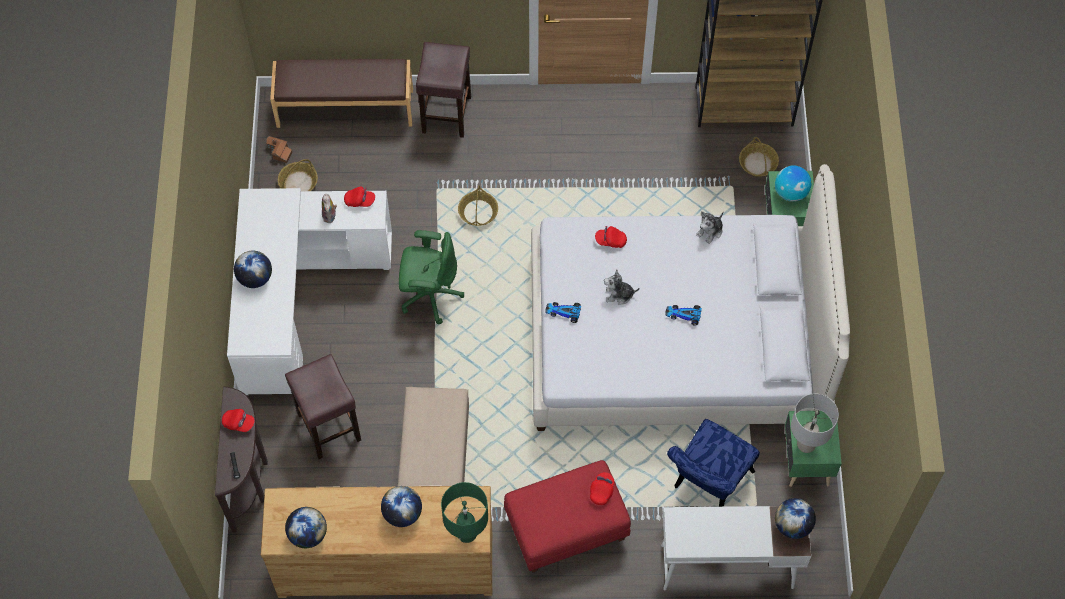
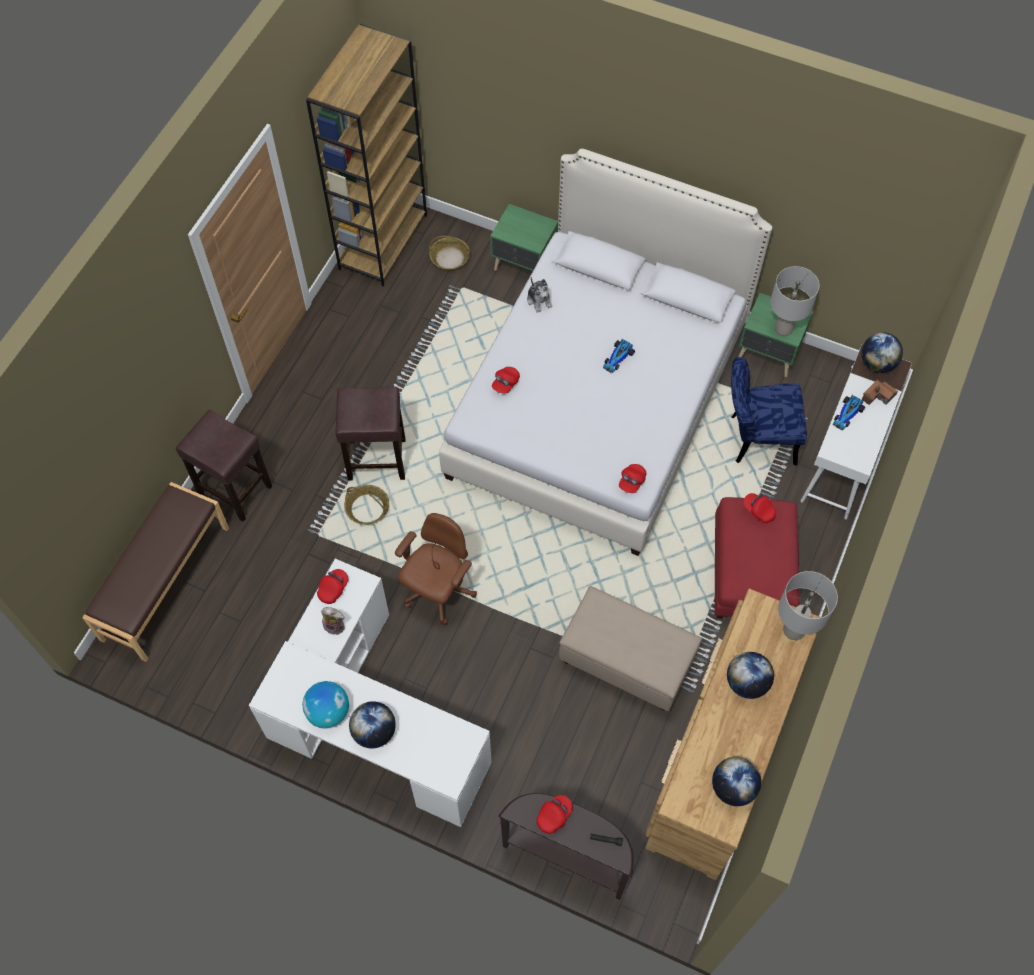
camera: 65 degrees left, 0 degrees up
(279, 152) = (179, 671): toy house -> toy house (878, 396)
(298, 183) = (230, 666): basket -> none
(328, 426) = (540, 750): brown stool -> brown stool (375, 459)
(430, 295) = (438, 591): green office chair -> brown office chair
(467, 533) = (793, 630): green table lamp -> grey table lamp
(564, 312) = (564, 455): toy car -> toy car (847, 414)
(566, 373) = (632, 481): none -> red cap
(619, 295) = (569, 401): plush toy -> none
(708, 483) = (756, 438): blue chair -> blue chair turned 120 degrees clockwise
(791, 193) = (523, 229): globe -> globe (328, 711)

